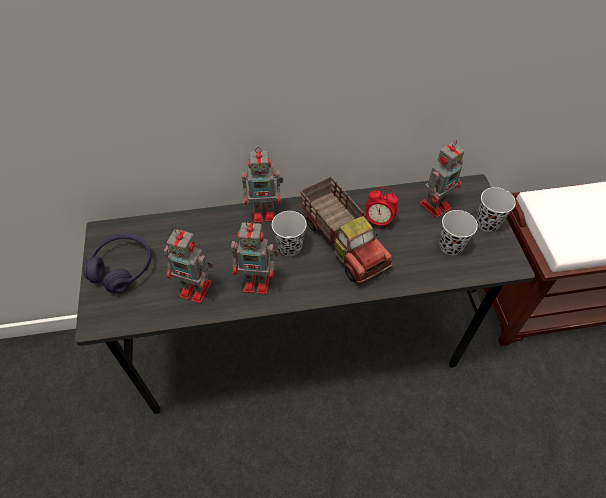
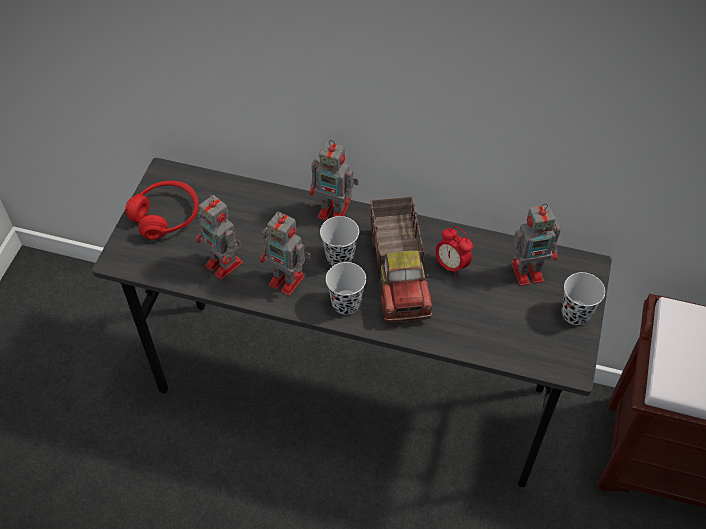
camera: 25 degrees right, 0 degrees up
(123, 268) = (166, 216): purple headphones -> red headphones
(450, 246) = (515, 322): black cup -> black cup (346, 303)

